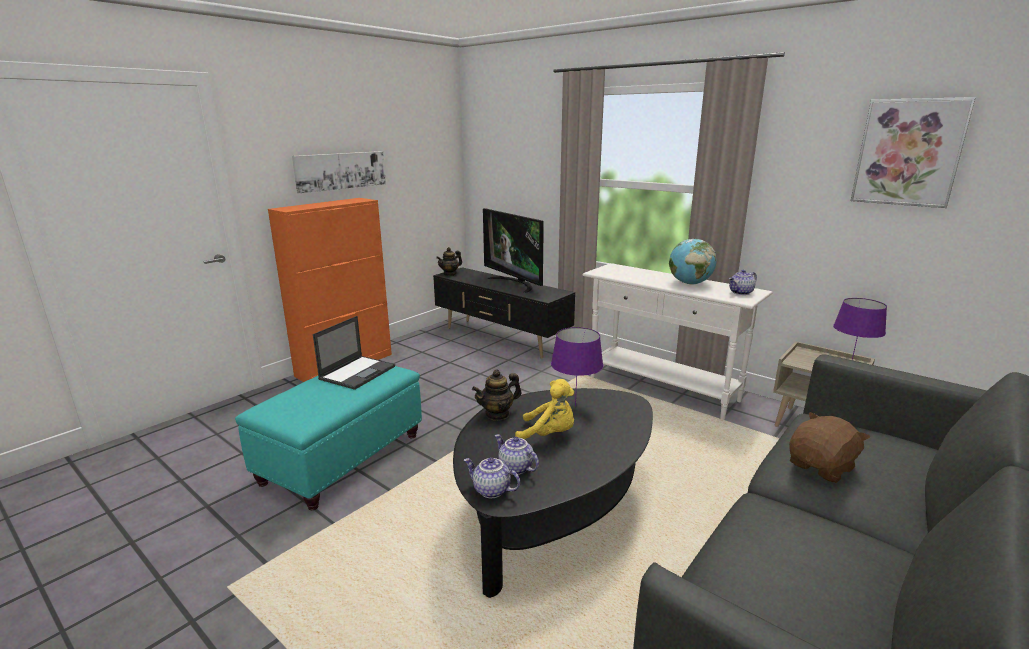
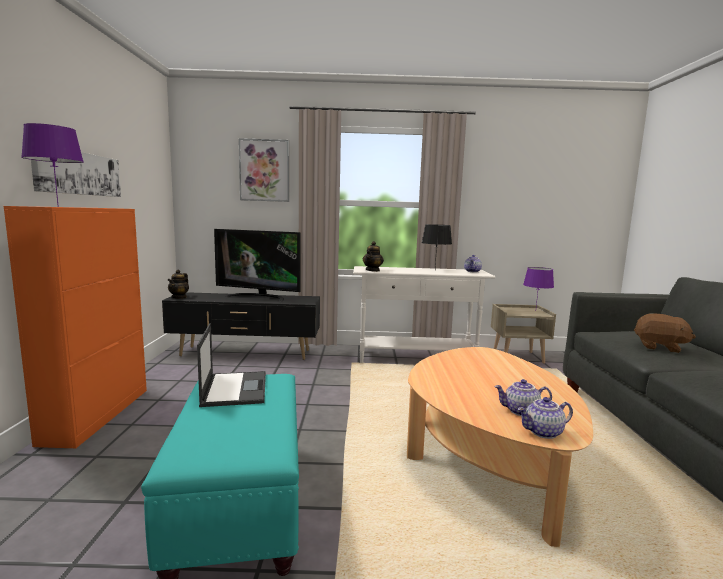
camera: 40 degrees left, 10 degrees down
(497, 414) = (429, 383): teapot -> teapot (373, 270)
(549, 435) = (490, 384): yellow plush toy -> none
(553, 511) = (486, 460): black coffee table -> beige coffee table
(576, 406) = (464, 362): purple table lamp -> purple table lamp (58, 206)
(689, 283) = (434, 270): globe -> black table lamp
(821, 467) = (660, 347): brown plush toy -> brown plush toy turned 105 degrees clockwise
(909, 152) = (543, 178): picture -> picture (264, 170)

